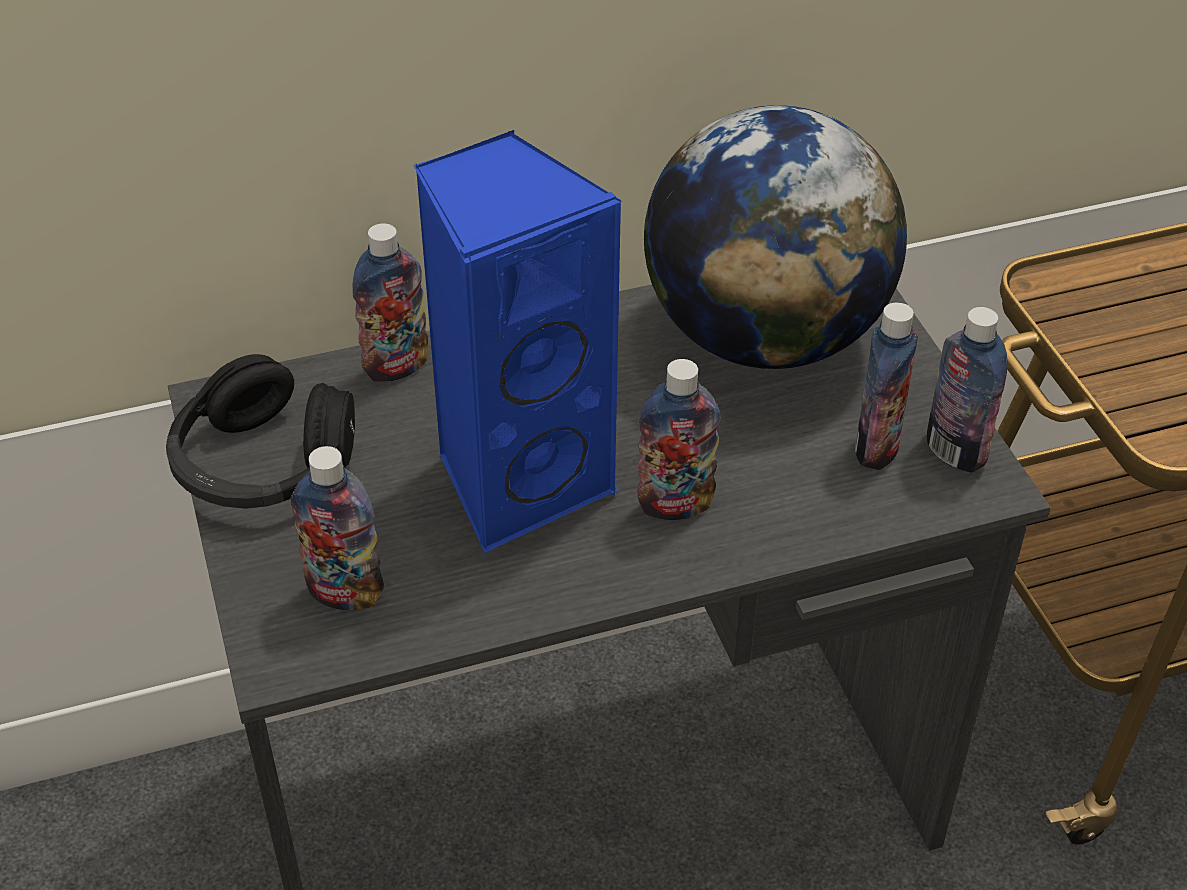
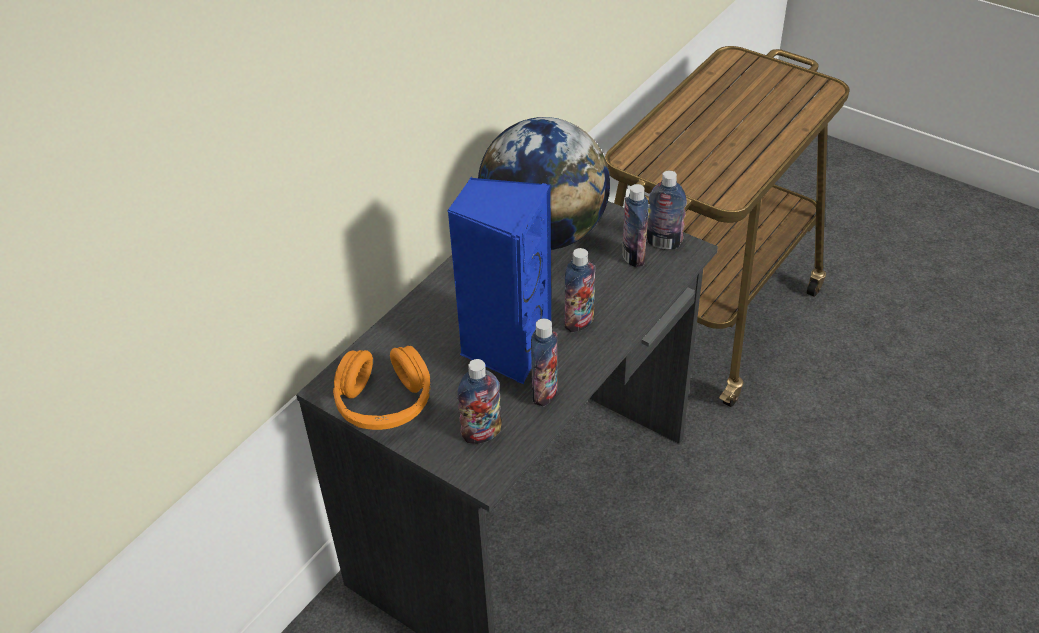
camera: 35 degrees left, 0 degrees up
(263, 465) = (384, 403): black headphones -> orange headphones
(396, 366) = (397, 328): bottle -> bottle (544, 393)

